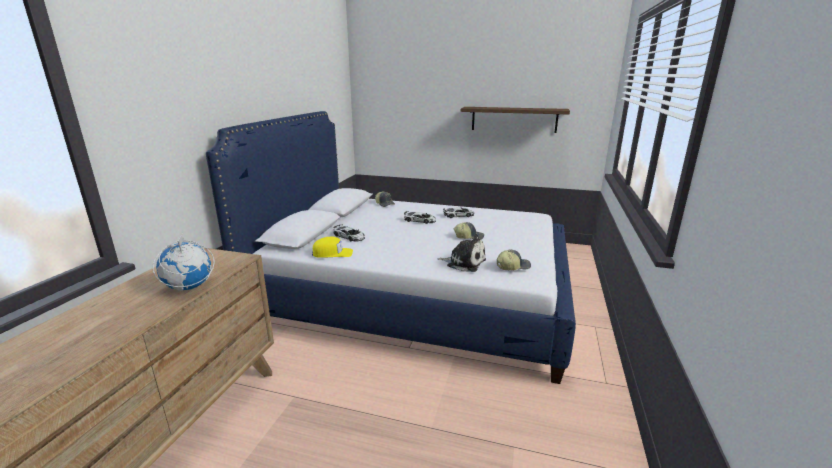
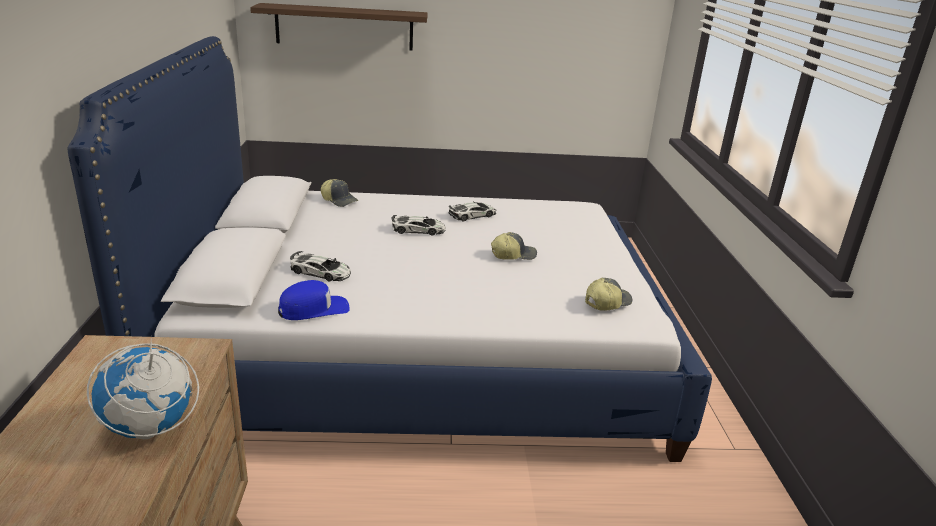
camera: 20 degrees left, 5 degrees up
(332, 253) = (314, 309): yellow cap -> blue cap
(464, 263) = (534, 303): plush toy -> none
(514, 119) = (523, 49): shelf -> shelf (344, 27)

